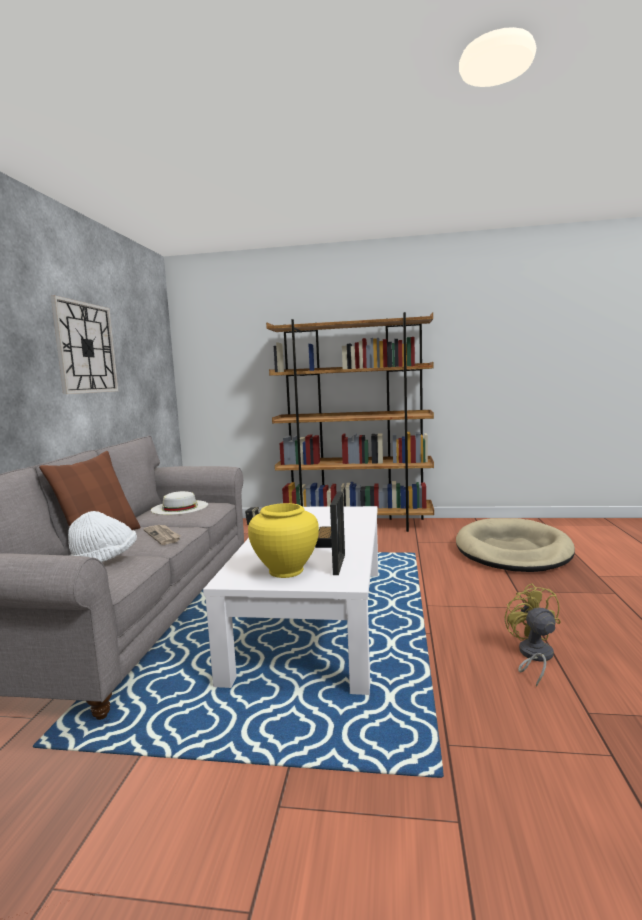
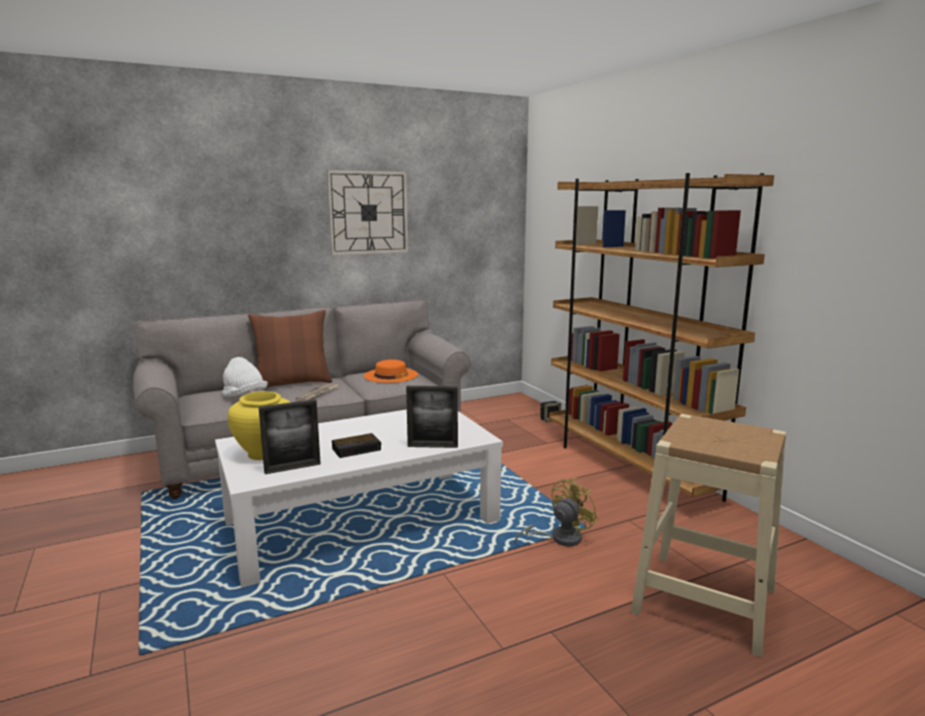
camera: 55 degrees right, 5 degrees up
(180, 507) = (391, 375): white hat -> orange hat
(359, 521) = (432, 446): none -> picture frame
(512, 550) = (704, 600): beige dog bed -> beige stool
(533, 656) = (370, 675): yellow fan -> yellow fan (559, 538)

